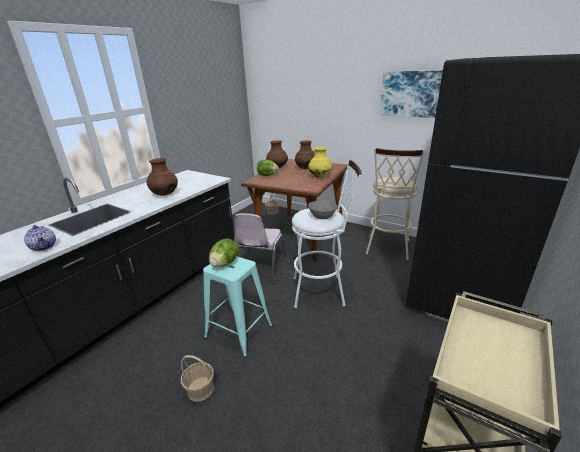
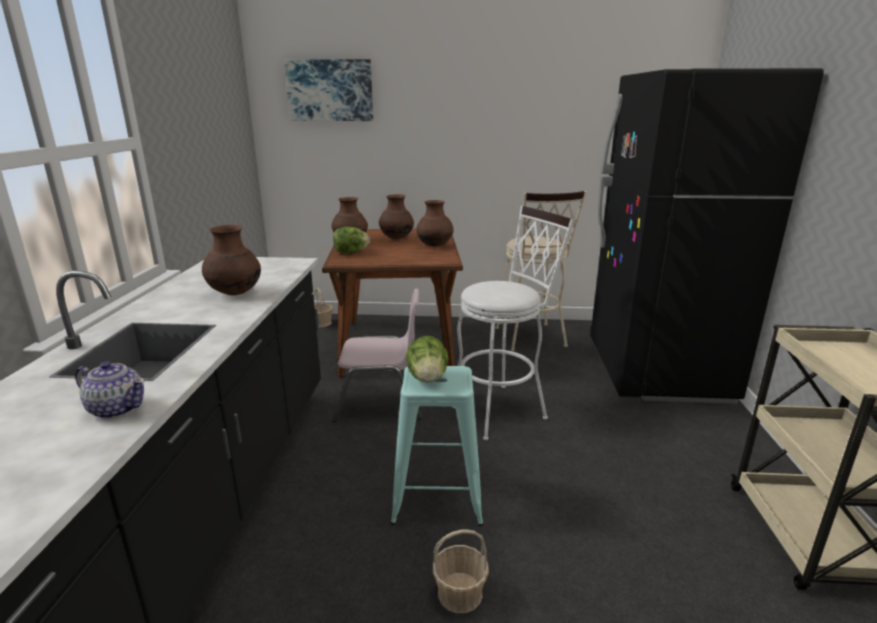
camera: 30 degrees left, 5 degrees down
(260, 267) = (381, 402): pink chair -> pink chair turned 75 degrees counterclockwise
(320, 177) = (435, 246): yellow vase -> brown vase
(322, 216) = (510, 289): grey bowl -> none
(413, 94) = (536, 123): picture -> picture (330, 90)

